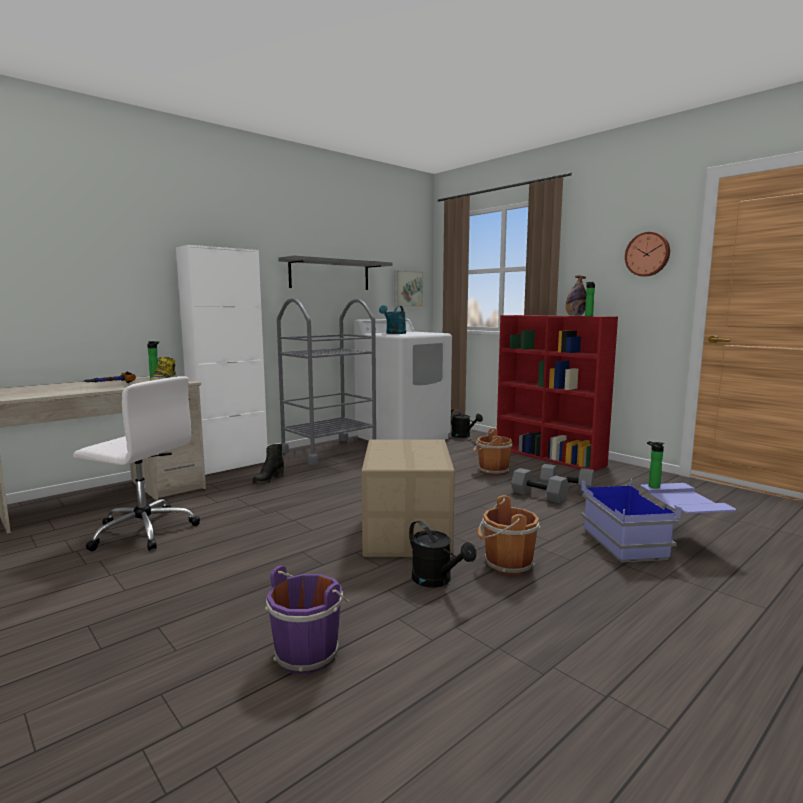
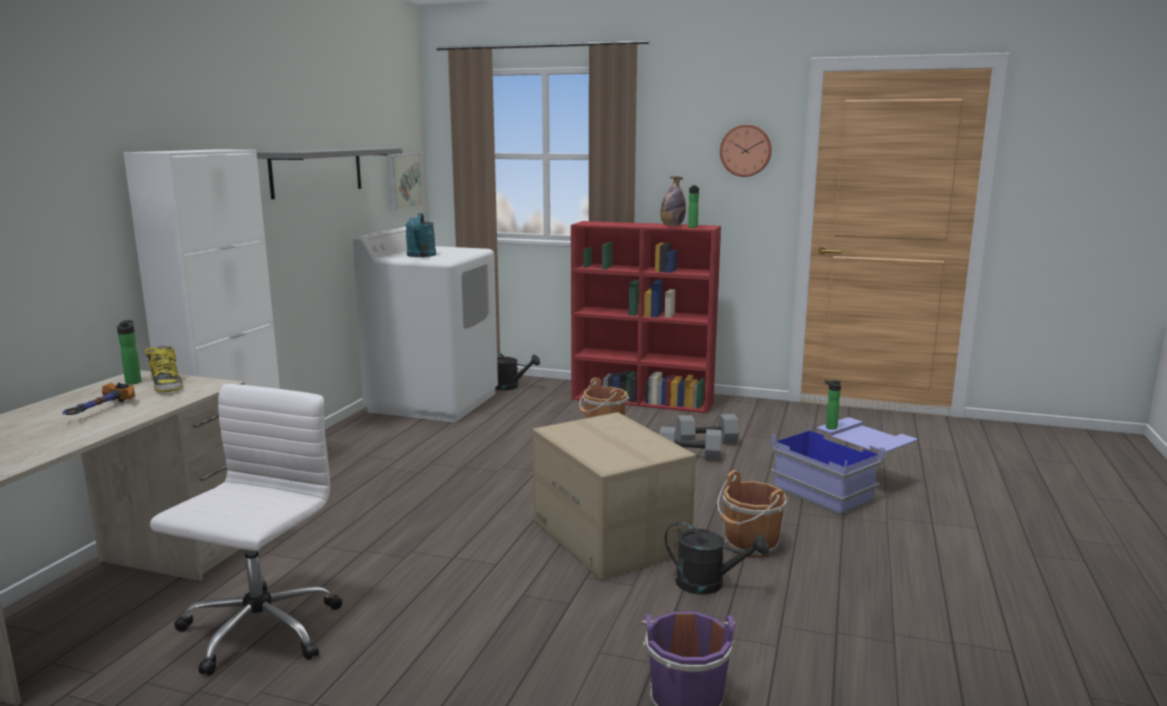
camera: 30 degrees left, 5 degrees up
(143, 531) = (258, 632): white office chair -> white office chair turned 60 degrees counterclockwise
(268, 480) = (332, 508): black boot -> none
(329, 451) = (357, 443): grey cart -> none

